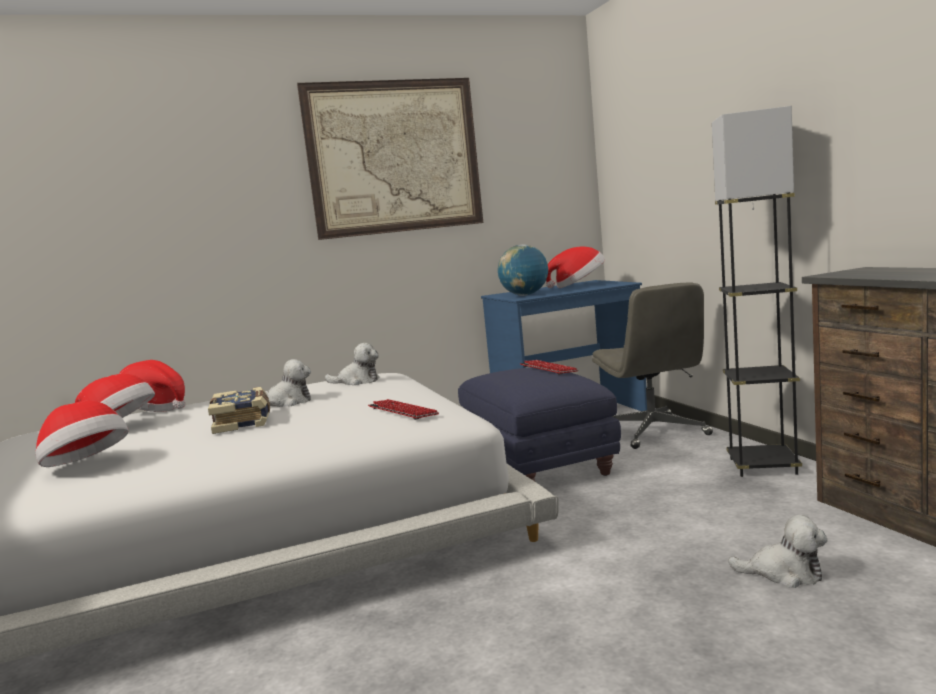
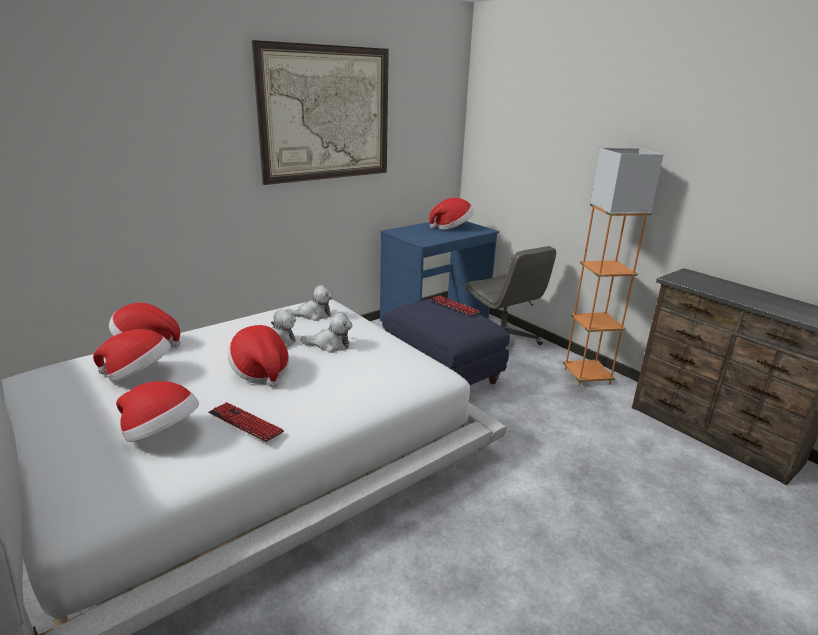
camera: 20 degrees left, 15 degrees up
(243, 422) = (261, 372): book -> hat
(402, 411) = (390, 363): keyboard -> keyboard (245, 423)
(525, 295) = (421, 238): globe -> none
(762, 466) = (587, 376): grey floor lamp -> orange floor lamp
(784, 573) = (641, 471): plush toy -> plush toy (330, 345)

